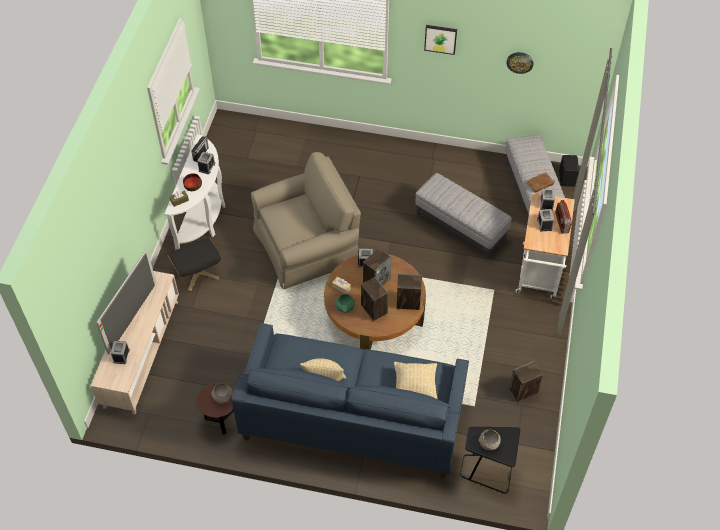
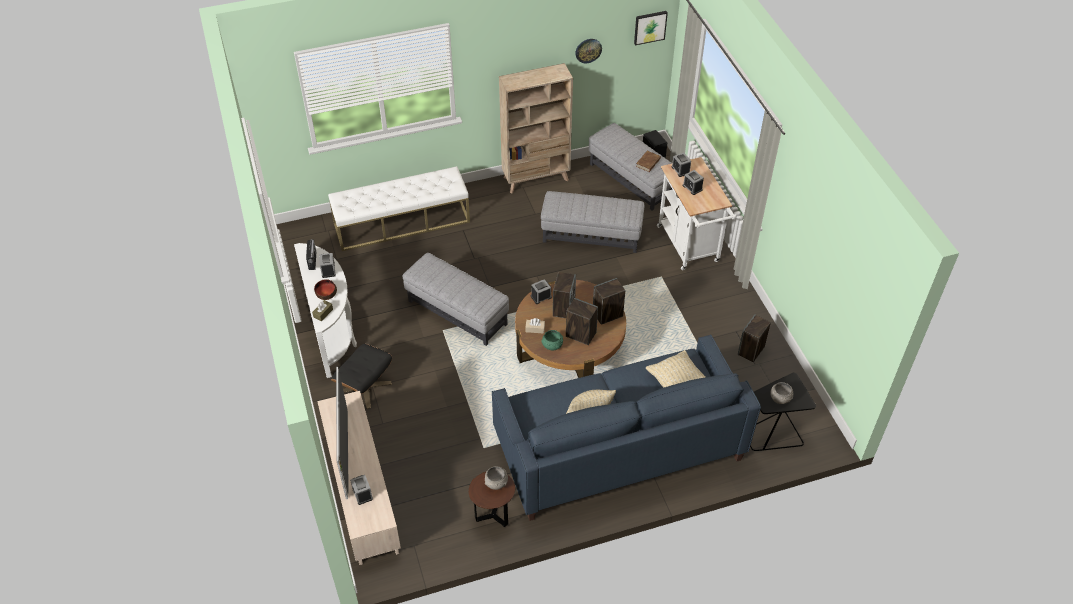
camera: 30 degrees left, 5 degrees down
(307, 244) = (457, 313): beige armchair -> grey ottoman
(316, 149) = (402, 222): none -> white bench
(440, 38) = (507, 52): picture -> picture (650, 27)
(450, 156) = (536, 179): none -> beige bookcase
(561, 223) = (706, 180): radio -> none

